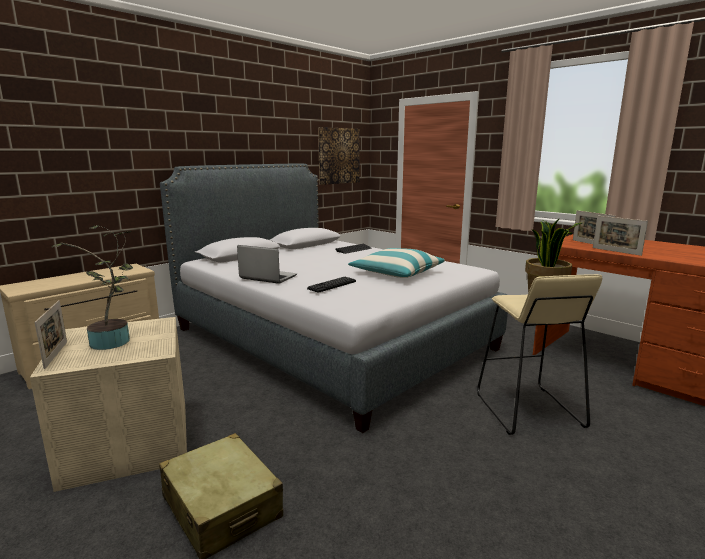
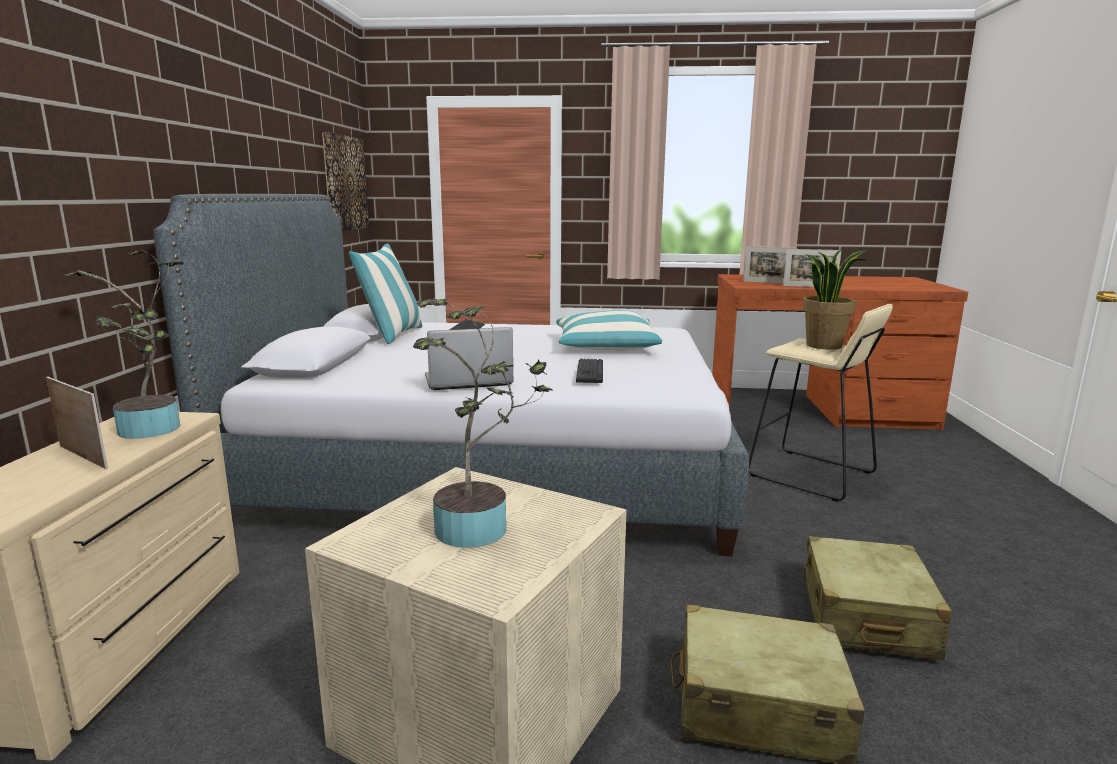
camera: 40 degrees left, 0 degrees up
(56, 355) = (439, 579): picture frame -> picture frame (83, 457)
(119, 273) = (151, 431): none -> potted plant
(309, 247) = (392, 335): none -> pillow
(370, 505) = (865, 617): none -> beige suitcase

